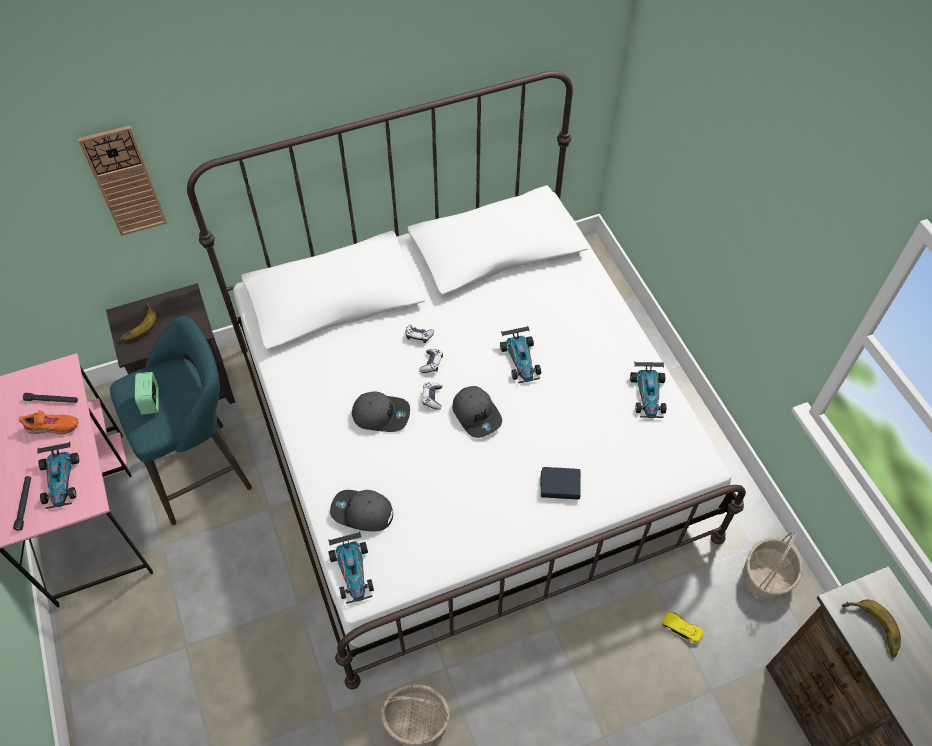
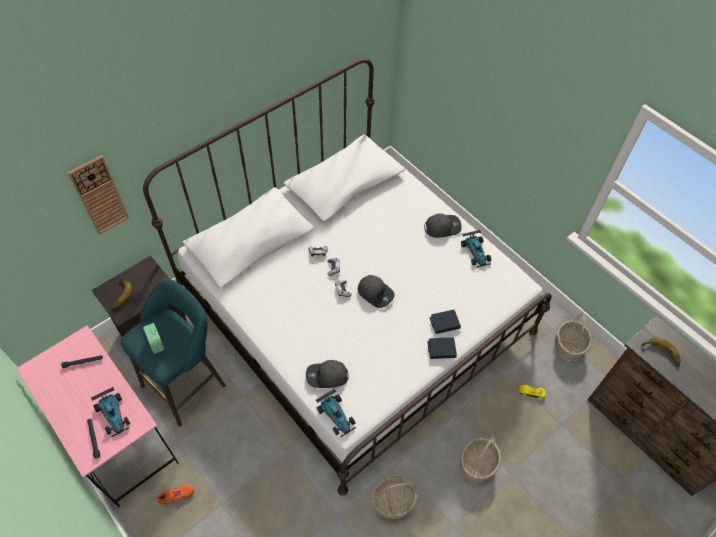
camera: 20 degrees left, 0 degrees up
(53, 427) = (91, 380): orange shoe -> orange shoe (176, 496)
(381, 414) = (314, 309): grey cap -> grey cap (442, 227)
(521, 360) = (389, 251): toy car -> none
(540, 523) = (441, 350): none -> book
(559, 710) = (477, 465): none -> basket

